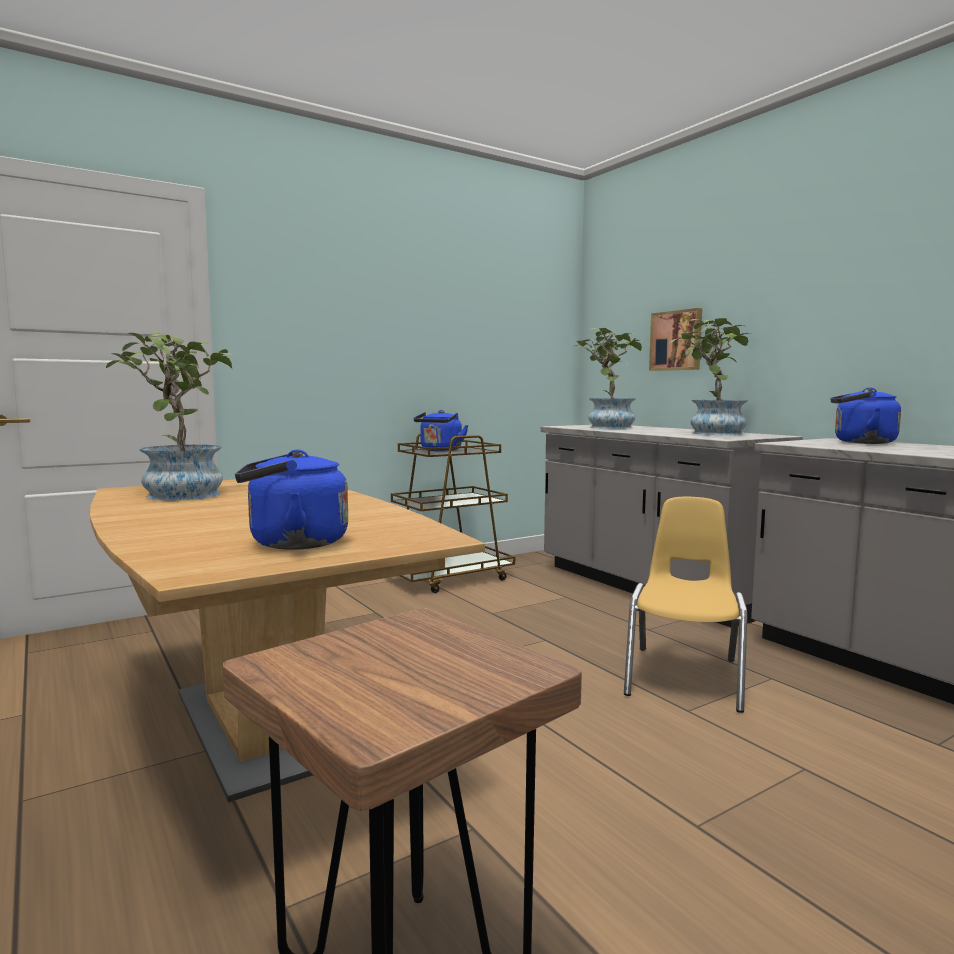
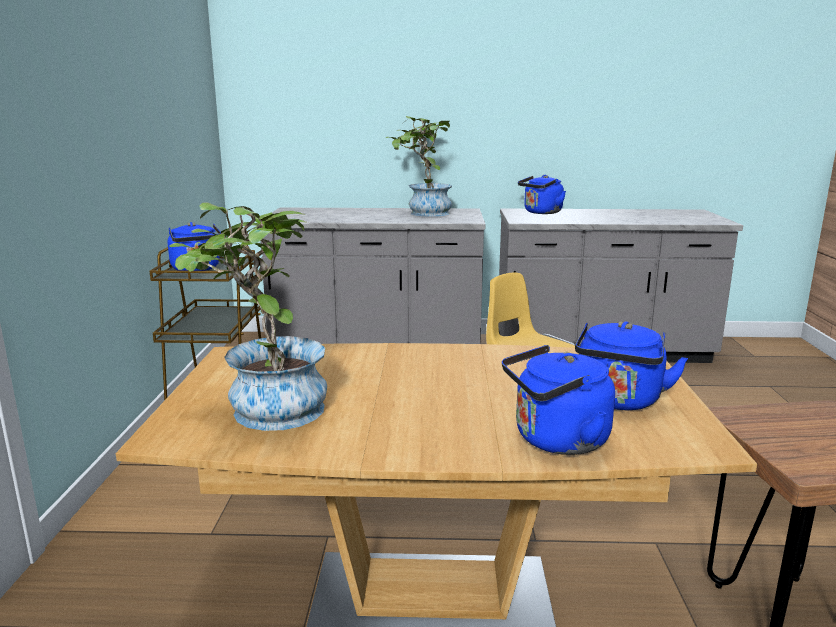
camera: 55 degrees left, 10 degrees up
(171, 538) = (556, 440): none -> blue kettle
(606, 427) = (313, 214): potted plant -> none
(677, 340) = (350, 127): picture -> none

